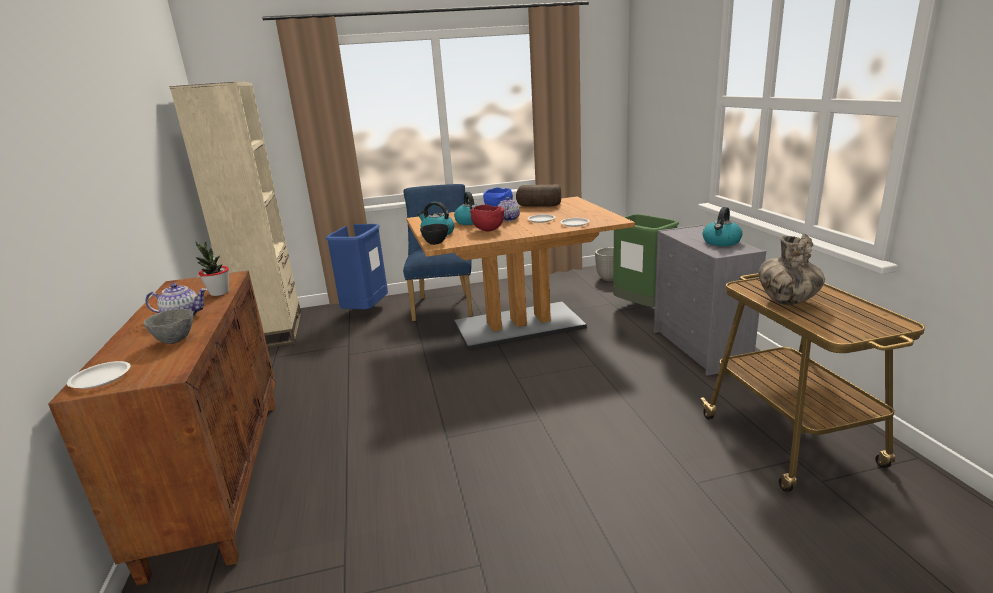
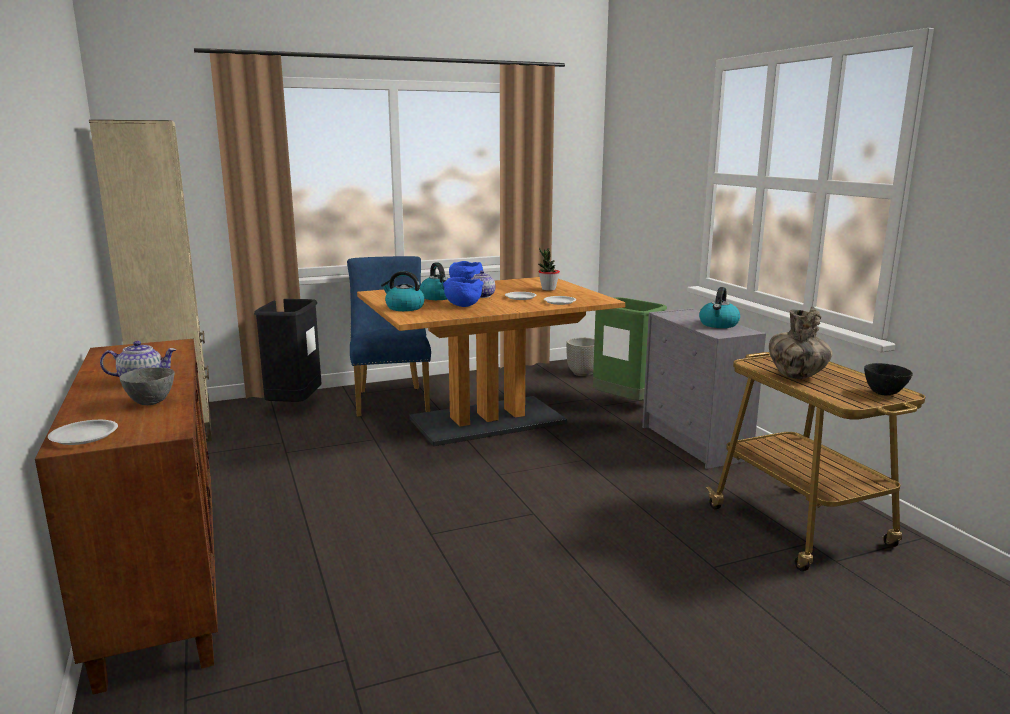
camera: 10 degrees left, 5 degrees down
(219, 293) = (172, 359): potted plant -> potted plant (548, 289)
(366, 311) = (295, 406): blue trash can -> black trash can
(436, 243) = (407, 317): black bowl -> black bowl (884, 393)
(487, 230) = (462, 306): red bowl -> blue bowl
(538, 206) = (511, 284): bread -> none

